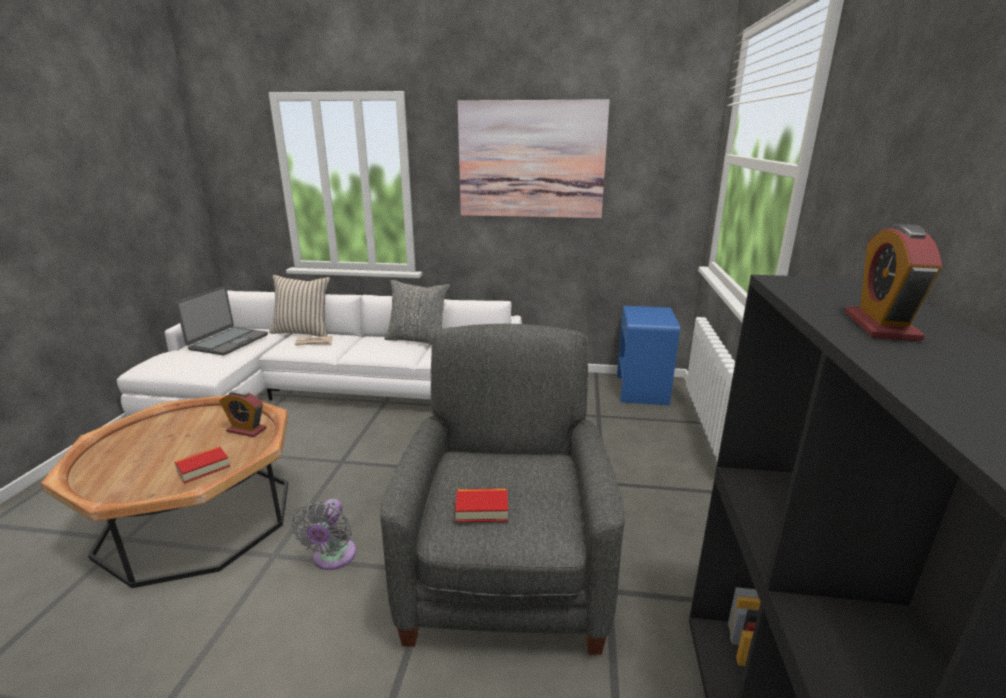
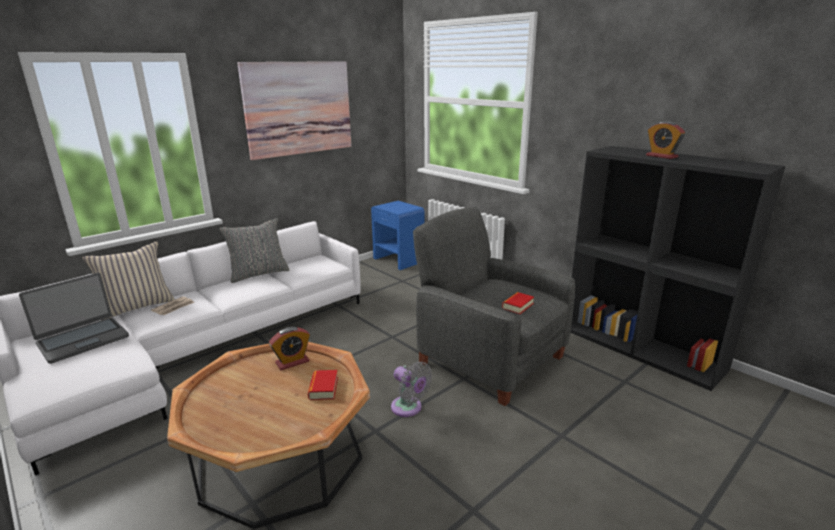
camera: 50 degrees left, 0 degrees up
(228, 342) = (83, 340): laptop -> laptop turned 75 degrees clockwise

